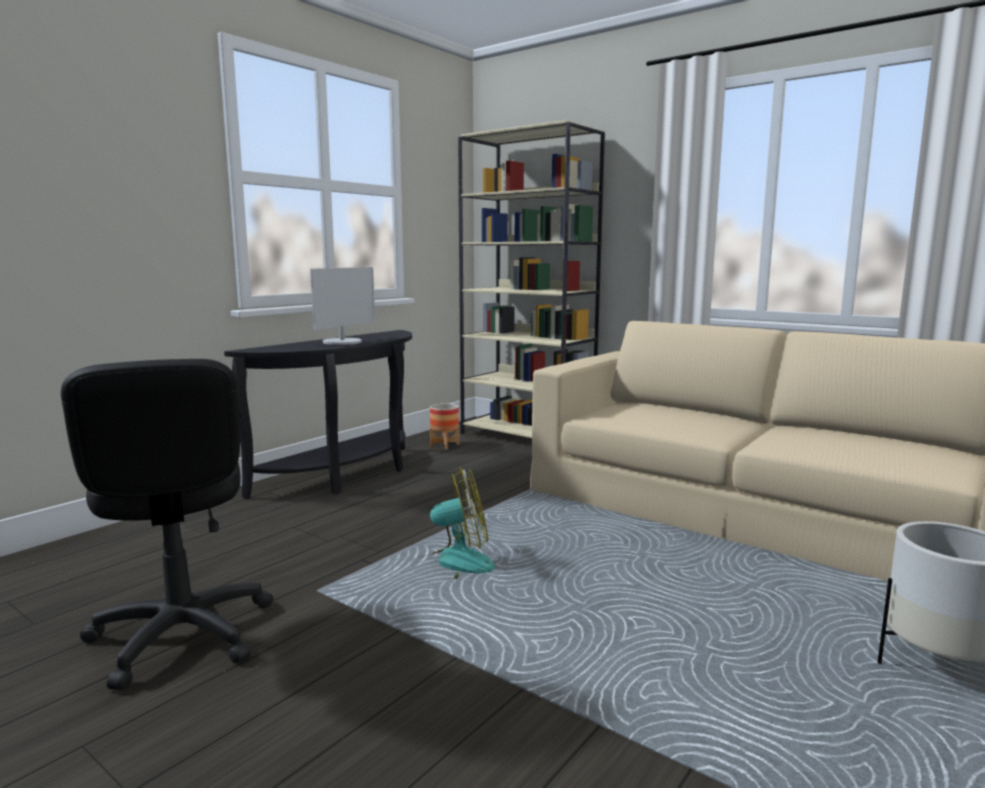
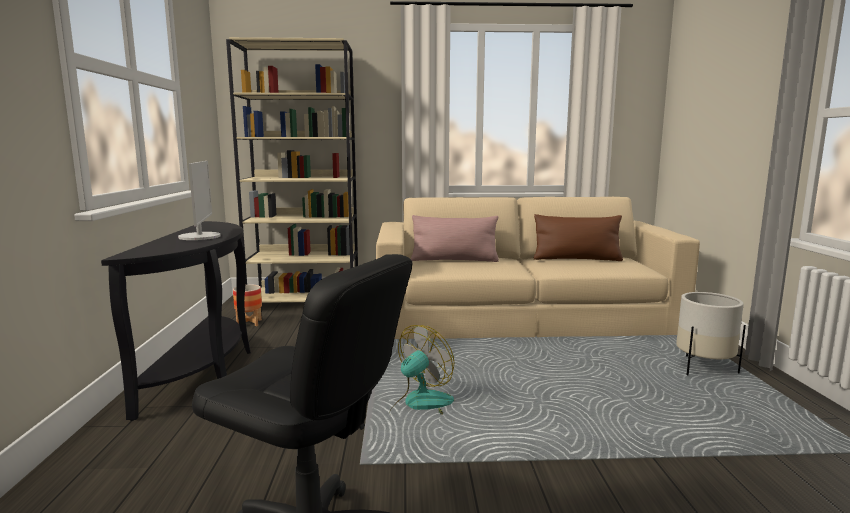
camera: 40 degrees left, 0 degrees up
(659, 410) = (454, 260): none -> pink pillow
(849, 438) = (576, 259): none -> brown pillow

